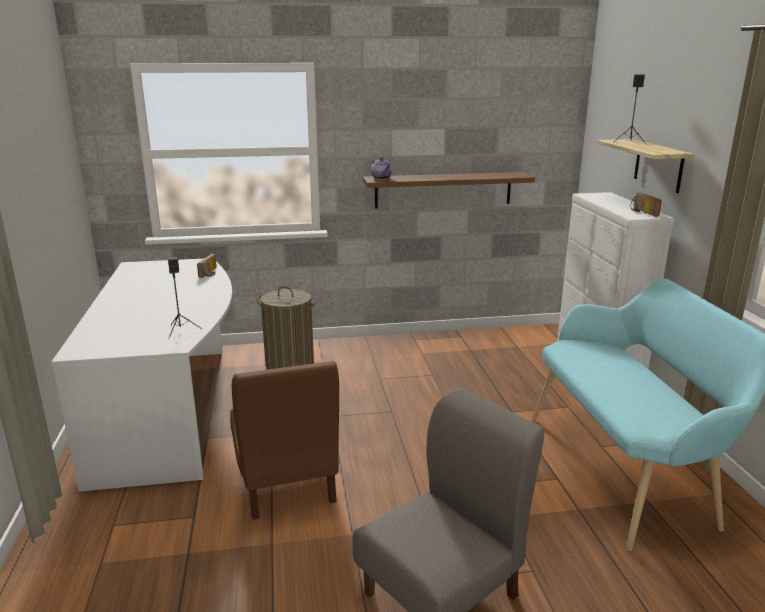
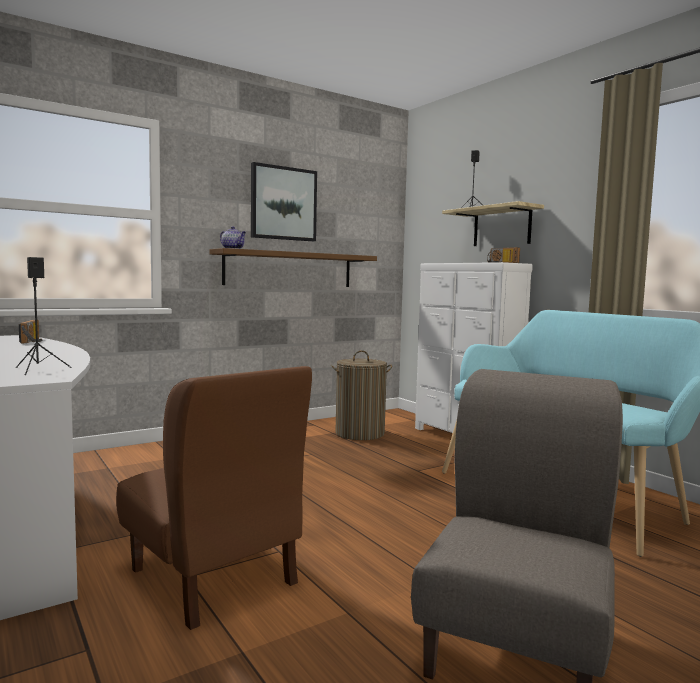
camera: 25 degrees left, 15 degrees down
(290, 363) = (134, 464): laundry basket -> laundry basket (360, 433)
(438, 125) = (283, 203): none -> picture

